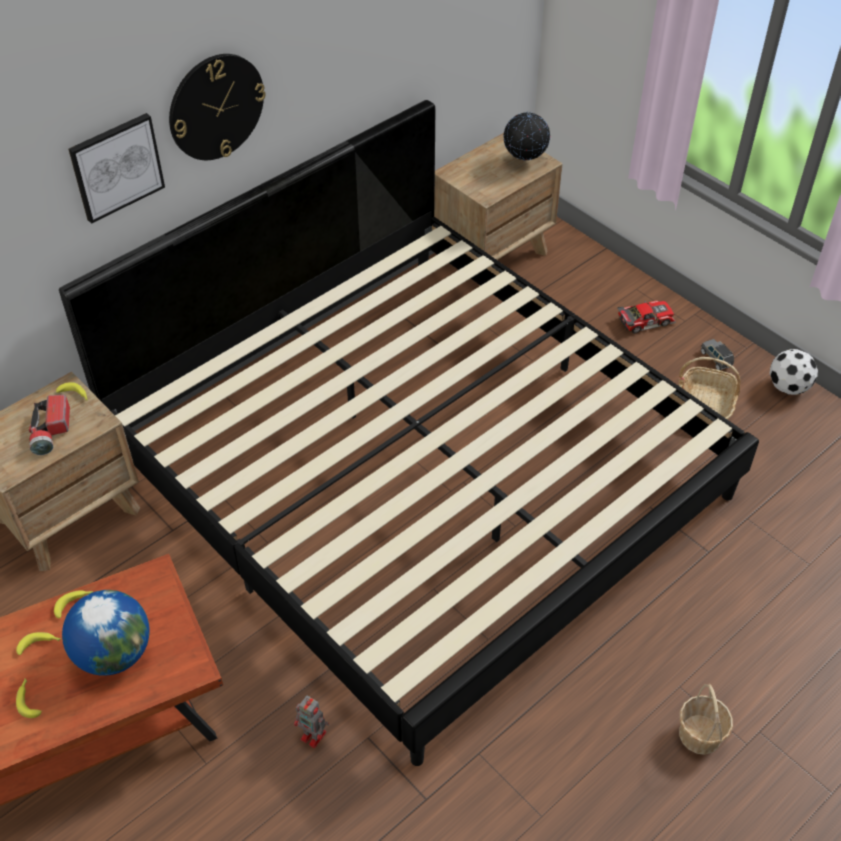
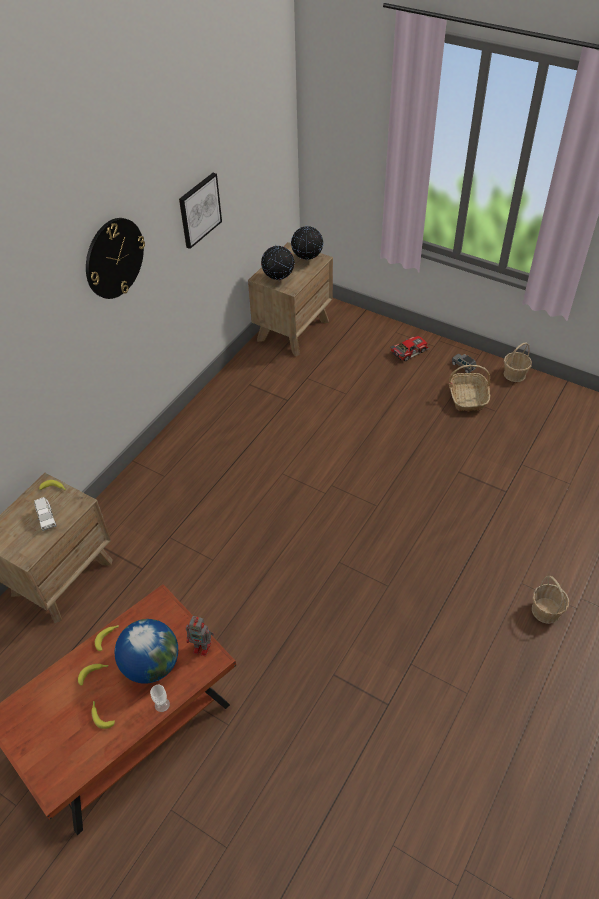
camera: 15 degrees left, 0 degrees up
(51, 431) = (46, 518): flashlight -> white toy car
(108, 708) = (162, 704): none -> cup
(116, 167) = (56, 314): picture -> picture (199, 210)
(314, 736) = (296, 684): toy robot -> toy robot (203, 647)
(420, 473) = (300, 486): bed -> none
(473, 181) = (278, 280): none -> globe
(788, 387) = (514, 374): football -> basket

